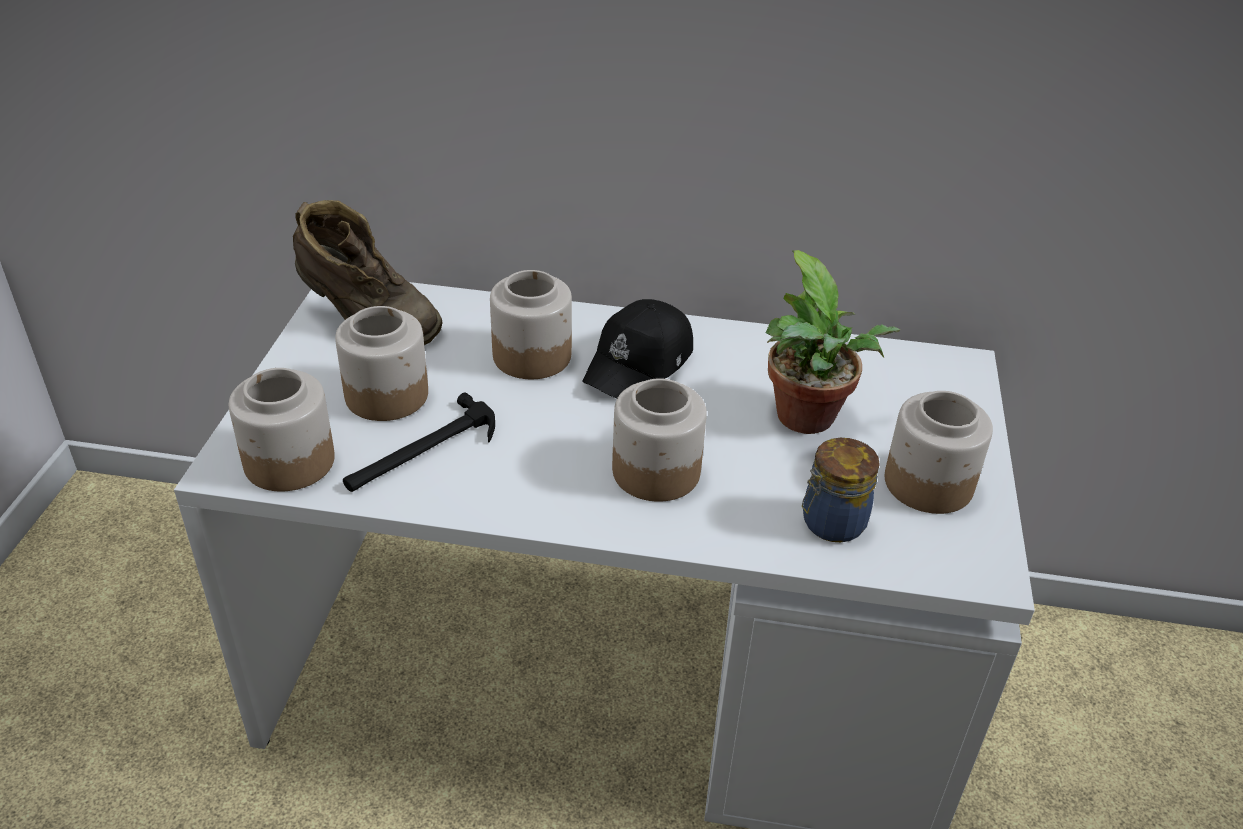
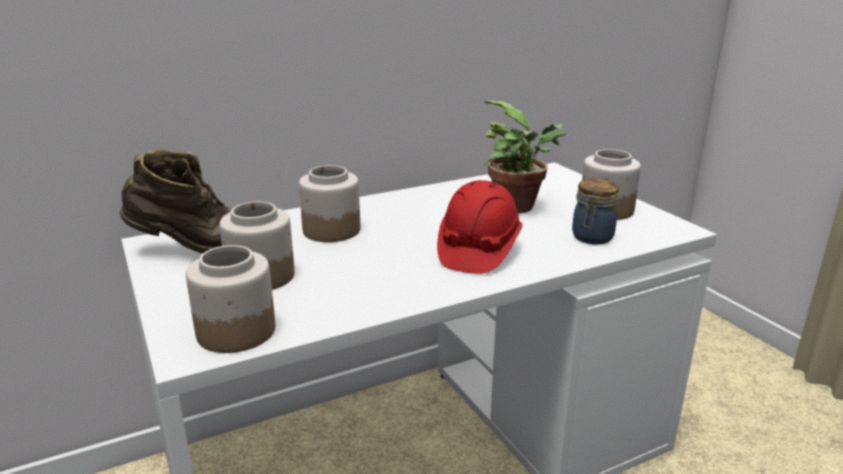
camera: 35 degrees left, 15 degrees down
(422, 452) = (327, 292): hammer -> none
(640, 363) = (399, 214): black cap -> none
(655, 471) = (478, 250): jar -> red hard hat

